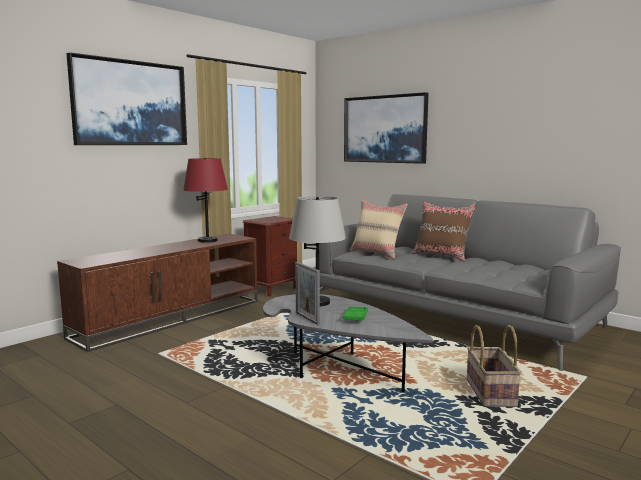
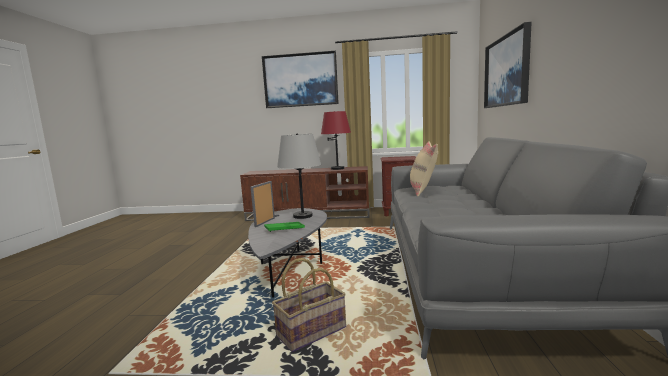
camera: 55 degrees right, 0 degrees up
(442, 256) = (469, 201): brown pillow -> none

